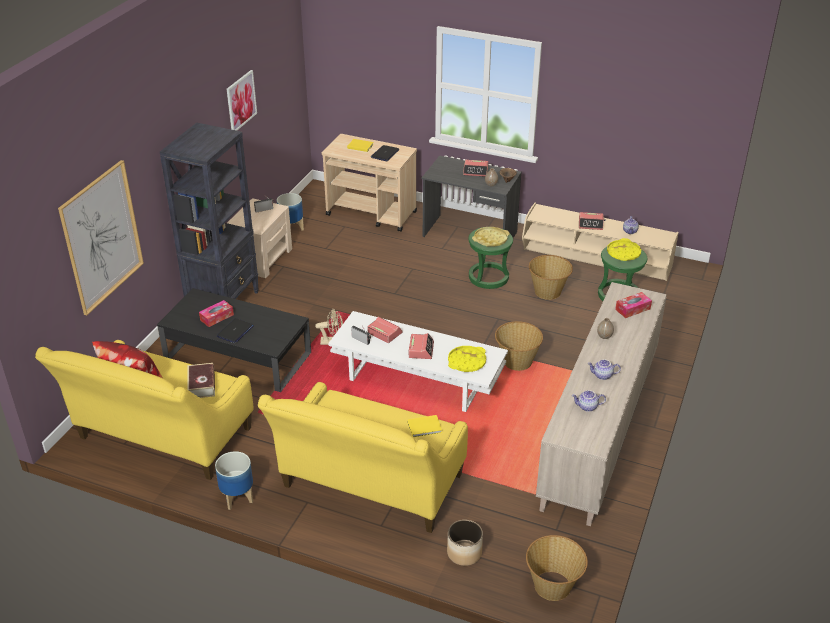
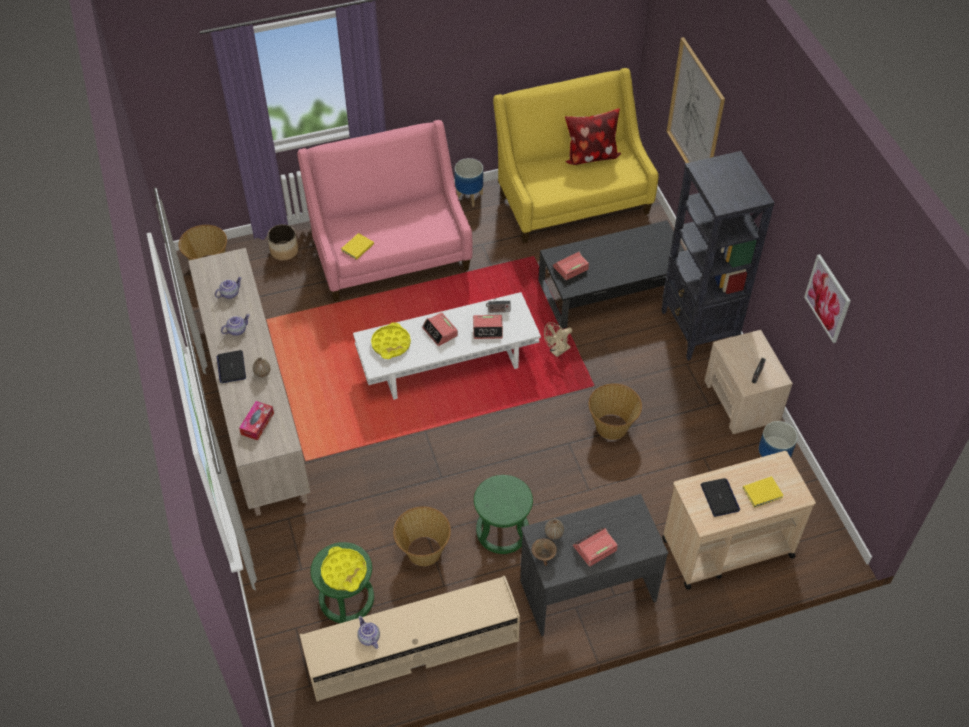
camera: 140 degrees right, 15 degrees up
(202, 385) = (550, 184): book -> none
(217, 317) = (633, 253): tissue box -> none
(235, 331) = (600, 250): laptop -> laptop (231, 367)
(369, 487) = (390, 254): yellow sofa -> pink sofa
(490, 239) = (500, 496): yellow tray -> none
(516, 362) = (379, 434): basket -> basket (612, 426)
(590, 224) = (423, 619): alarm clock -> alarm clock (570, 268)

